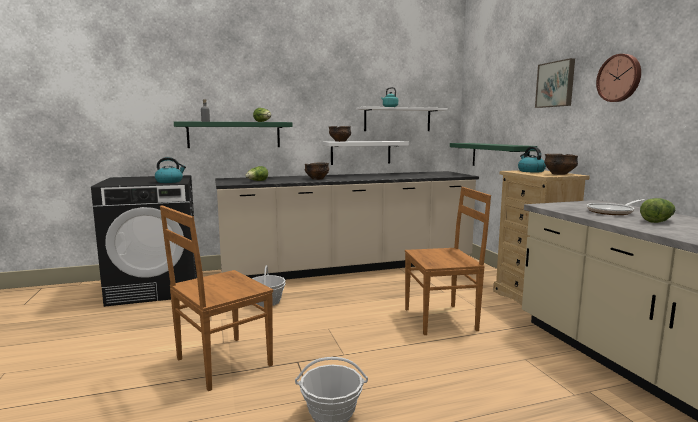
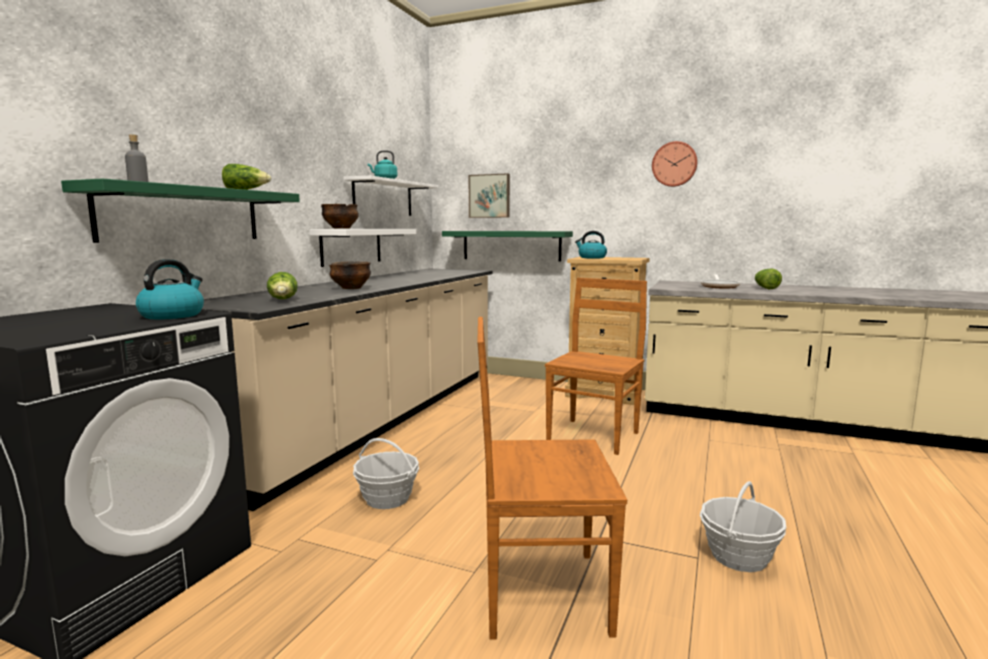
camera: 50 degrees left, 0 degrees up
(221, 363) = (539, 592): brown chair -> brown chair turned 90 degrees clockwise
(556, 84) = (594, 165): picture -> picture (489, 196)
(559, 174) = (627, 258): bowl -> none

